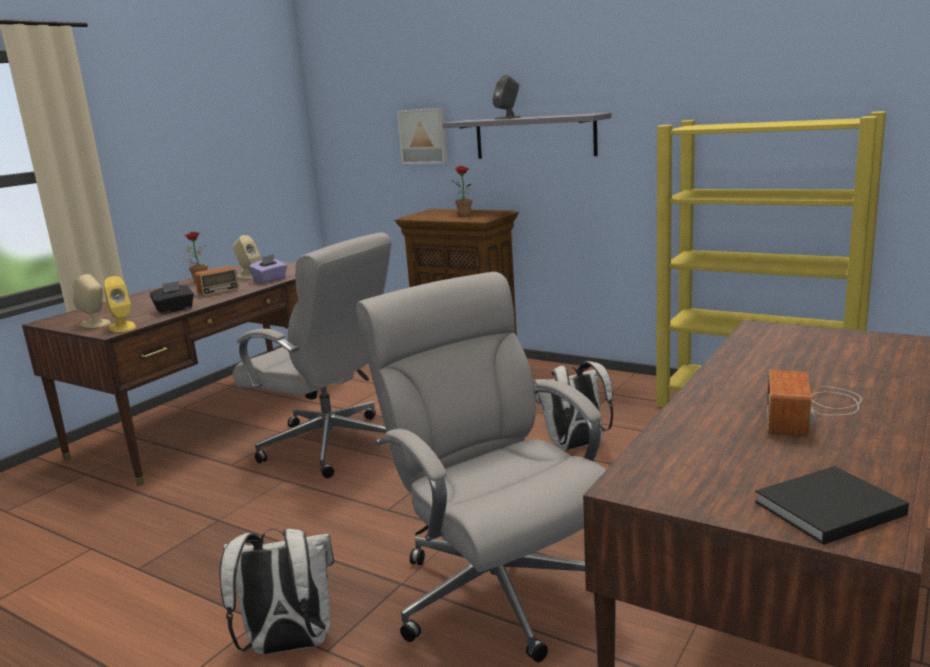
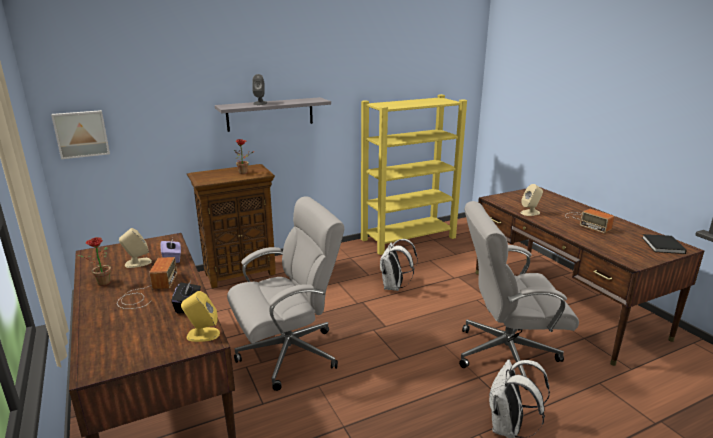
camera: 60 degrees left, 5 degrees up
(95, 324) = (161, 346): beige speaker -> beige speaker (530, 212)
(424, 136) = (176, 118): picture -> picture (81, 134)

